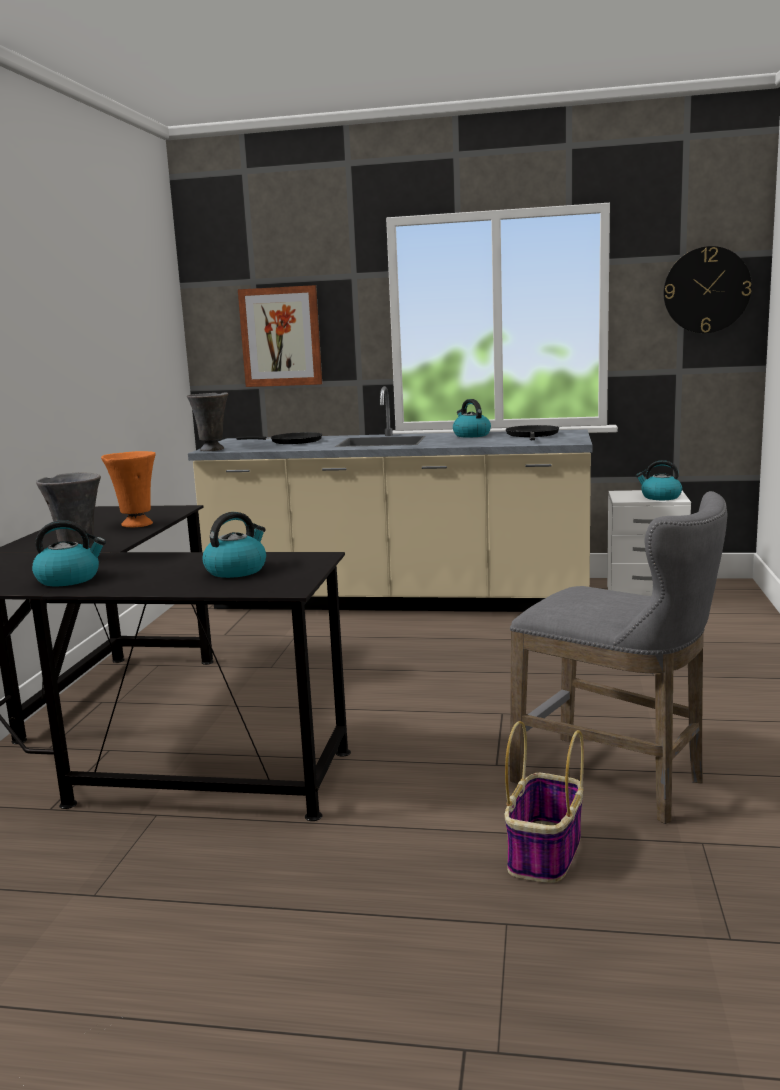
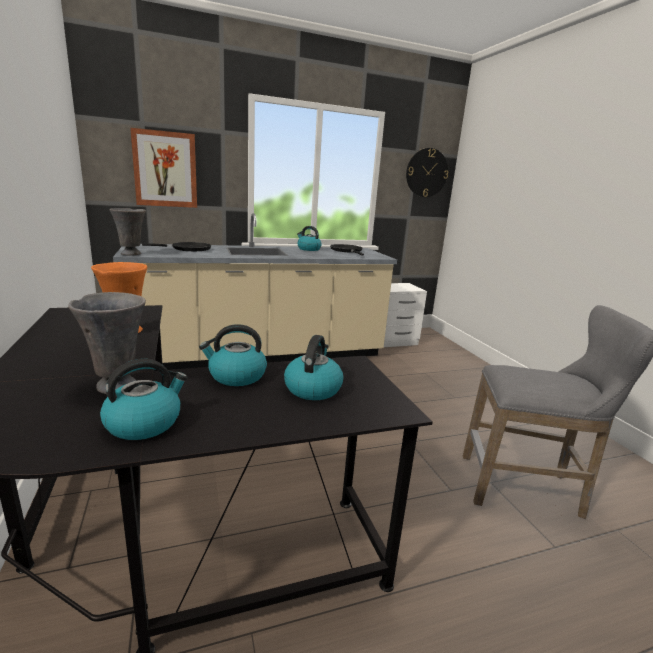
camera: 30 degrees left, 5 degrees up
(545, 854) = (561, 571): basket -> none
(660, 497) = (408, 288): kettle -> kettle (236, 376)

